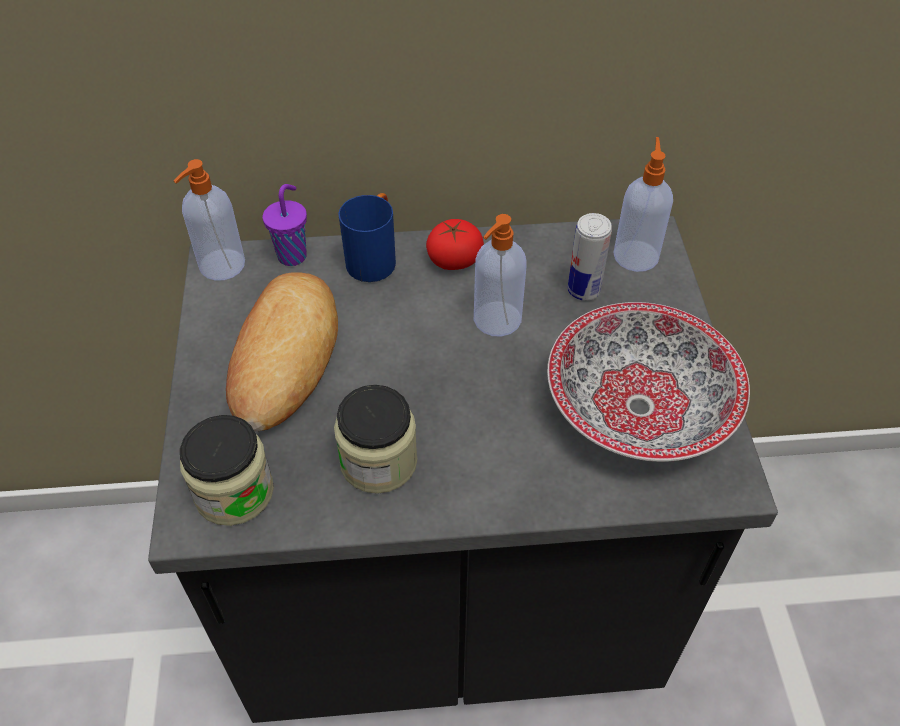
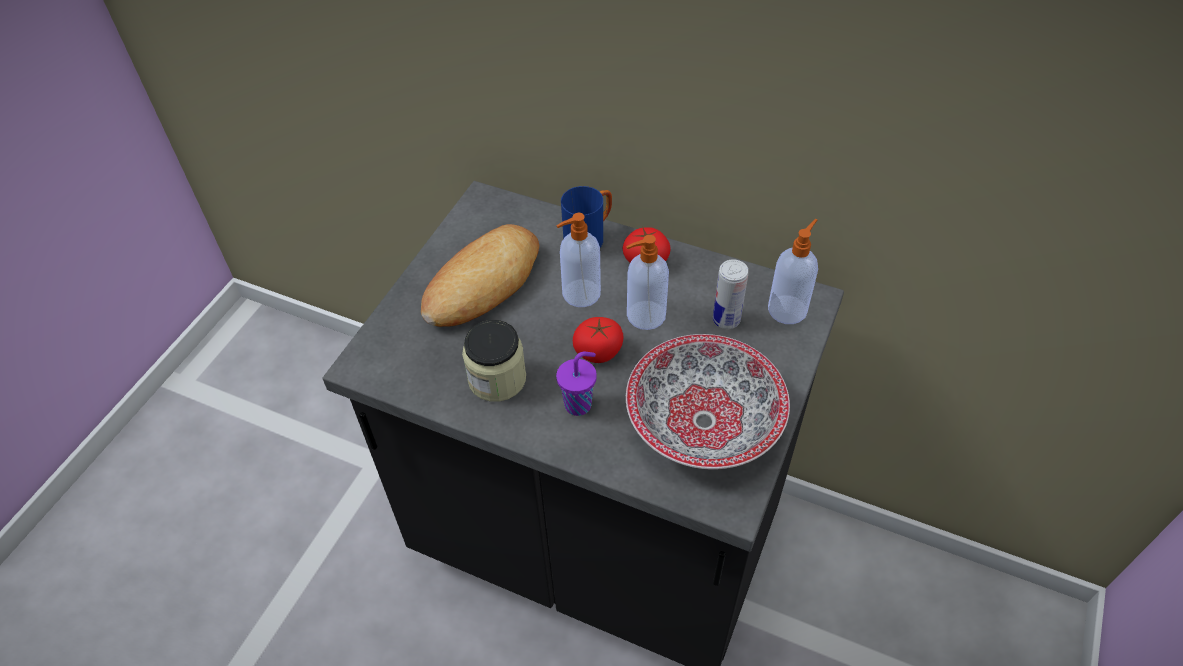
camera: 30 degrees right, 0 degrees up
(221, 266) = (483, 203): soap dispenser -> soap dispenser (580, 294)
(234, 492) = (396, 358): jar -> none
(293, 255) = (535, 213): purple cup -> purple cup (579, 404)
(472, 379) = (598, 350): none -> tomato

